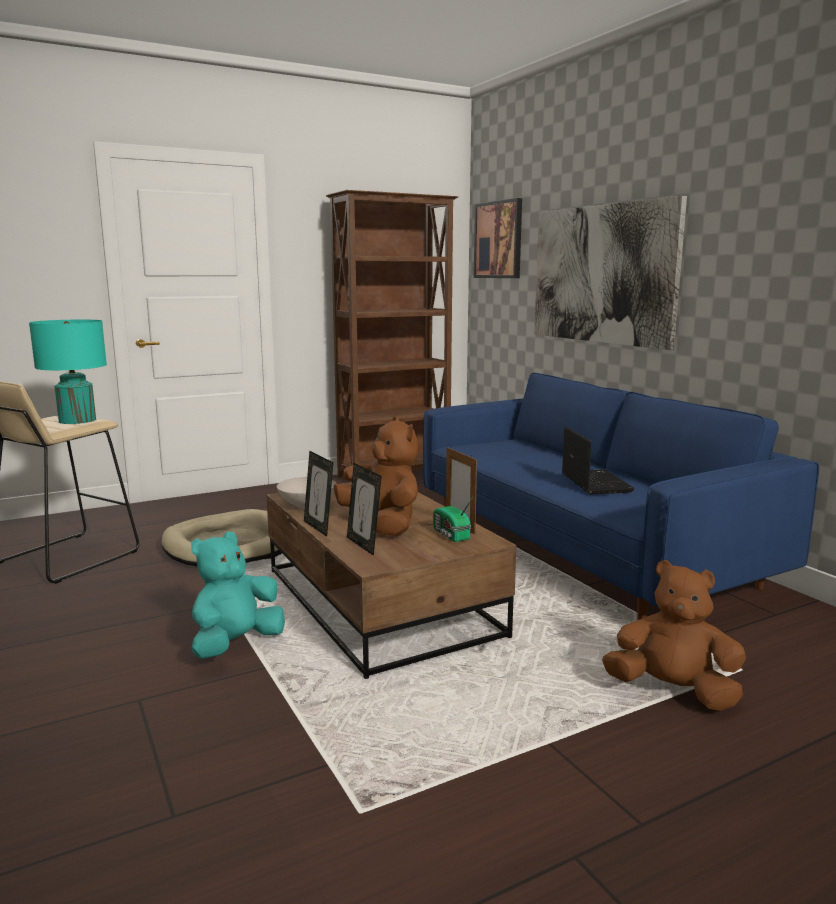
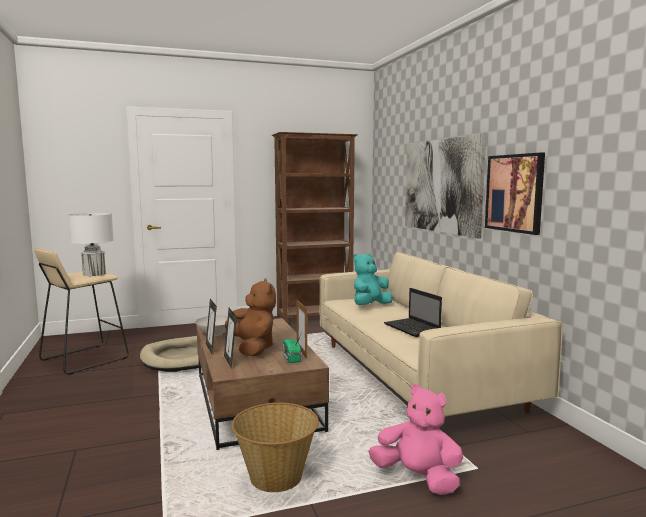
camera: 10 degrees right, 5 degrees down
(77, 420) = (94, 274): turquoise table lamp -> white table lamp
(236, 644) = (151, 421): turquoise plush toy -> turquoise plush toy (370, 306)
(477, 711) = (276, 478): none -> basket
(498, 240) = (387, 162): picture -> picture (514, 193)
(582, 548) = (414, 374): blue sofa -> beige sofa
(594, 482) = (413, 329): laptop -> laptop turned 150 degrees clockwise
(672, 691) = (417, 478): brown plush toy -> pink plush toy

